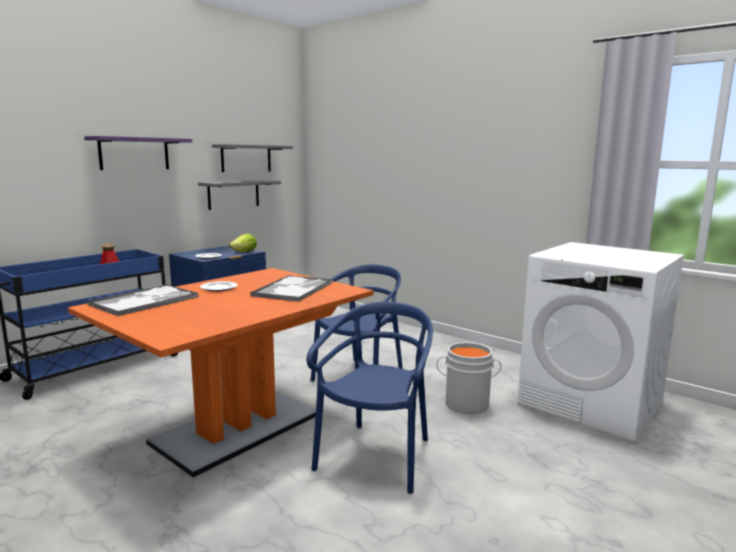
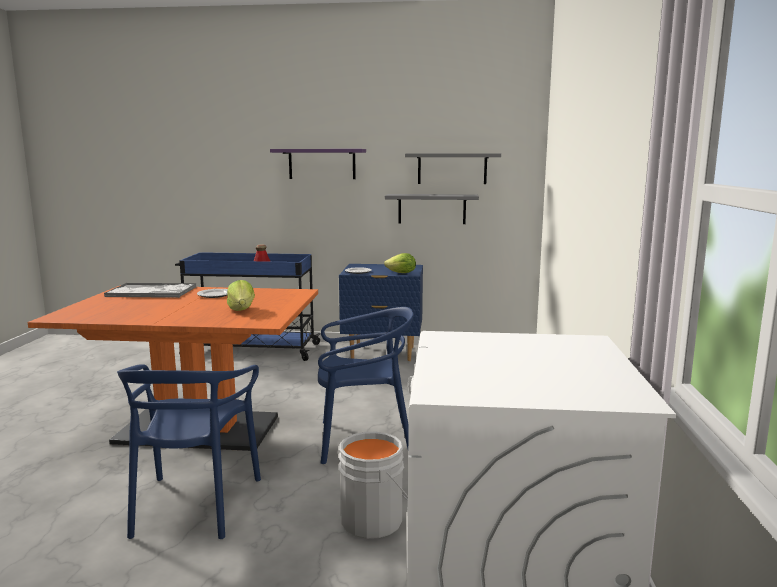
camera: 55 degrees right, 0 degrees up
(293, 289) = (241, 309): tray -> lettuce
(376, 457) = (194, 505): blue chair -> blue chair turned 105 degrees clockwise

